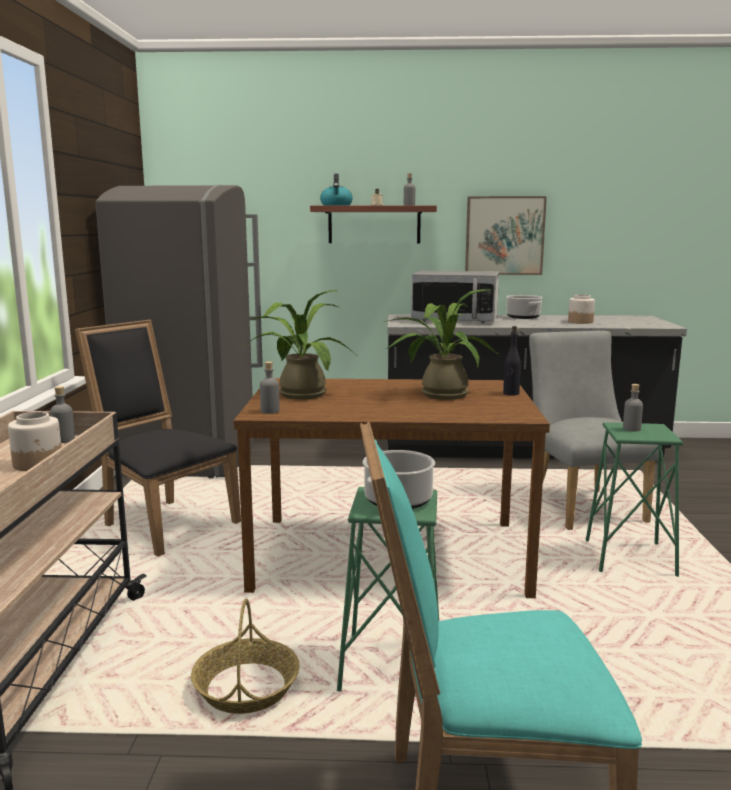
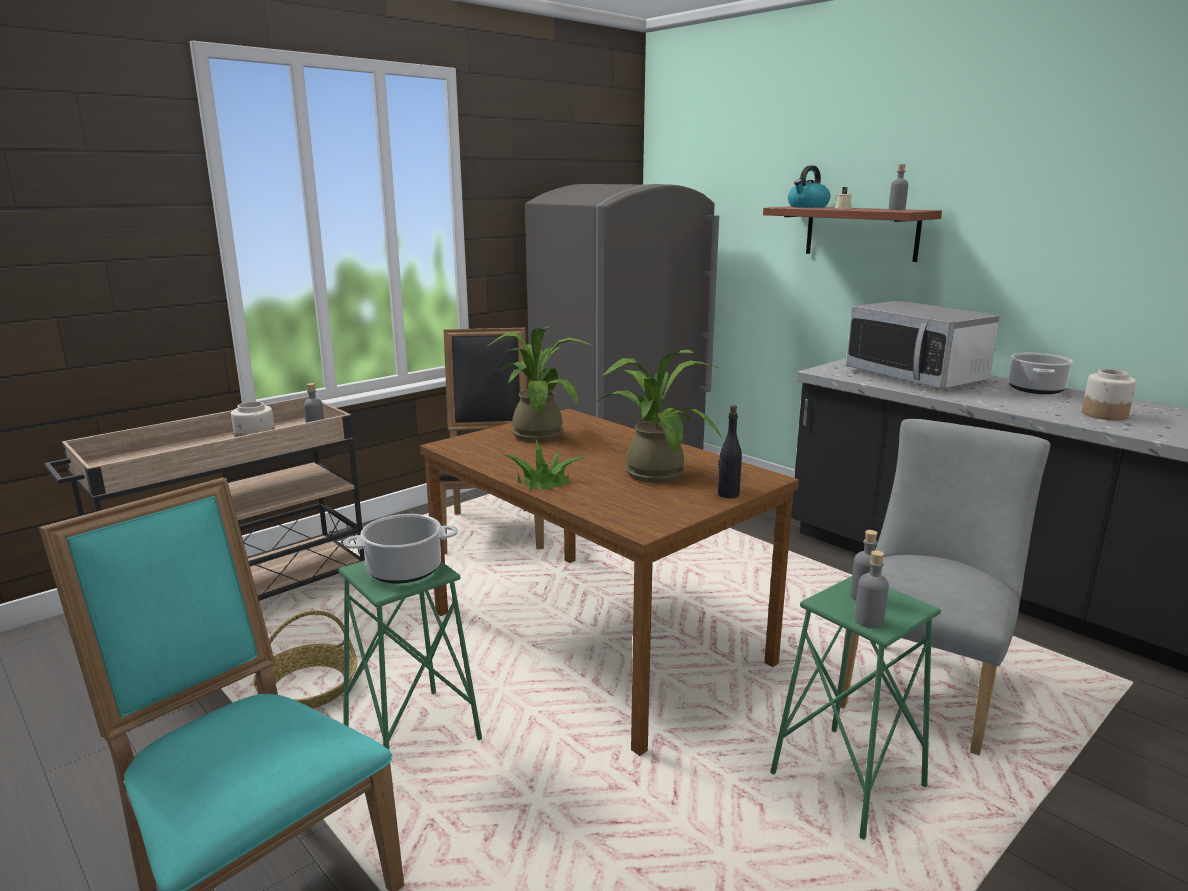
camera: 45 degrees right, 5 degrees up
(270, 411) = (464, 444): grey bottle -> grey bottle (868, 620)
(397, 414) = (543, 481): none -> potted plant
(504, 235) = (1044, 260): picture -> none

